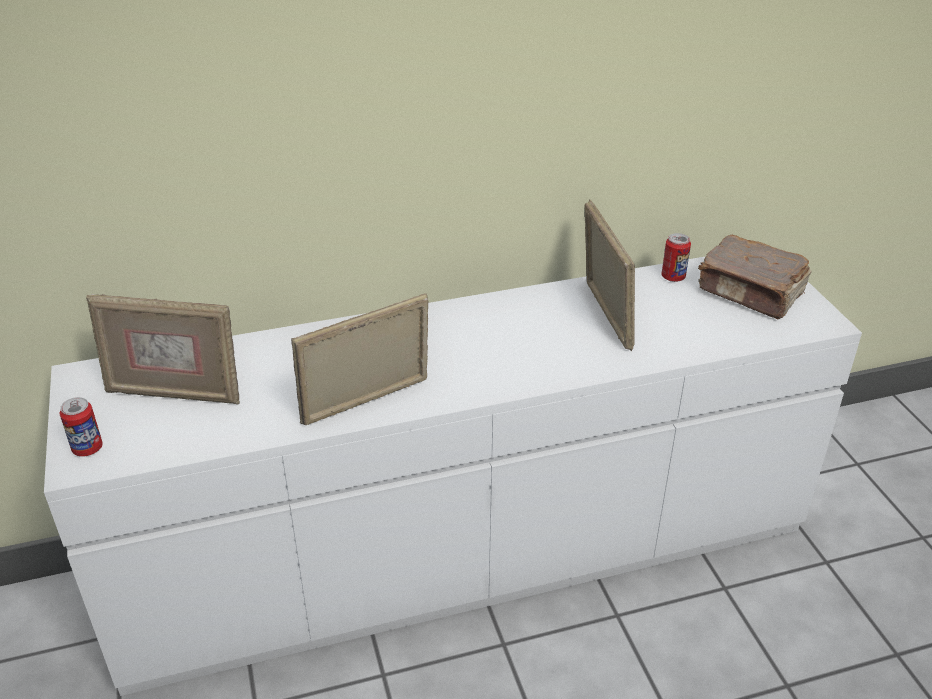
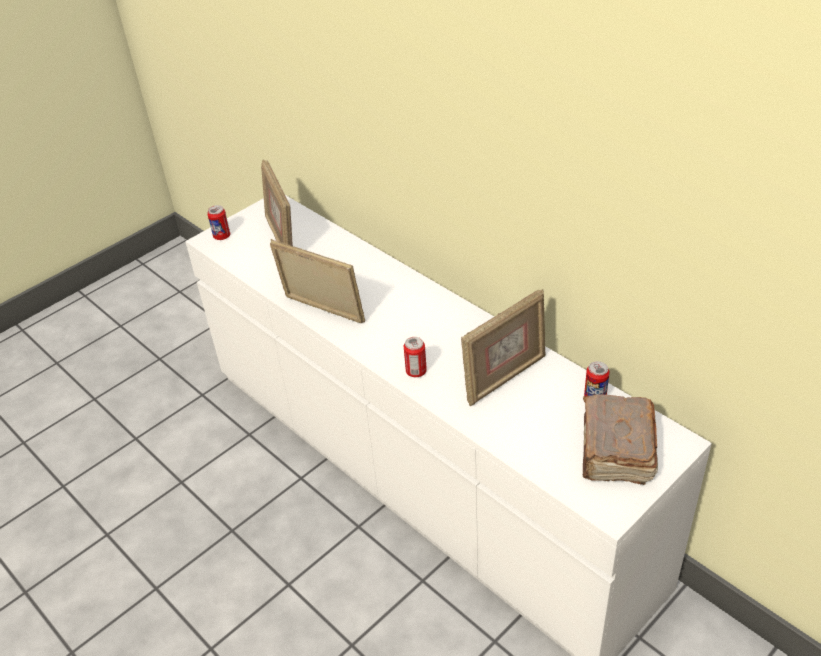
camera: 65 degrees right, 5 degrees up
(546, 368) = (416, 371): none -> can

